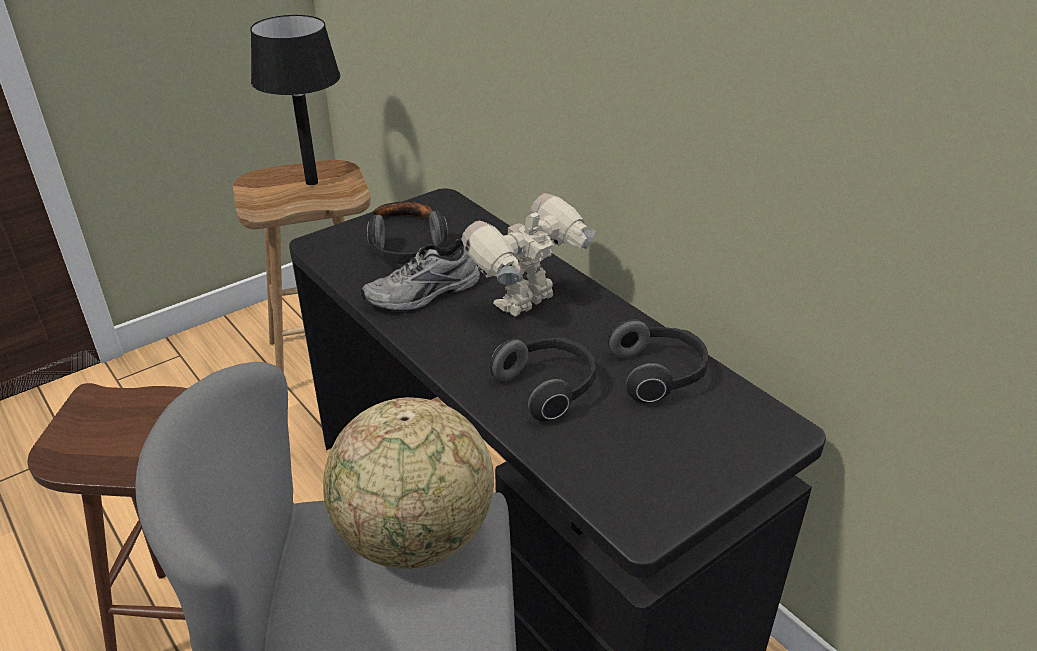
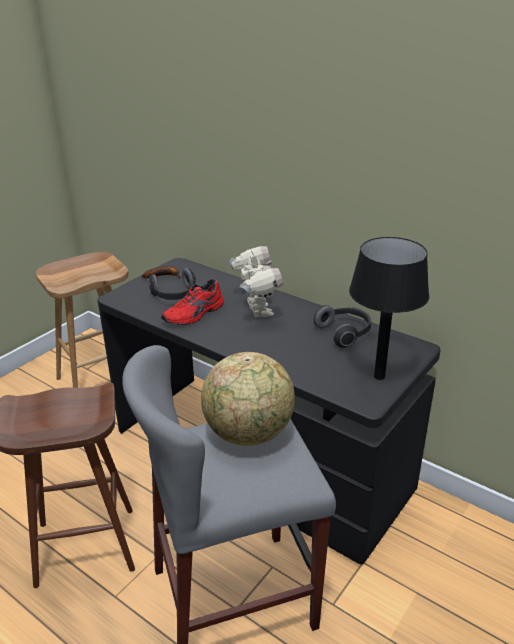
camera: 15 degrees left, 5 degrees down
(311, 182) = (86, 266): black table lamp -> black table lamp (378, 376)
(424, 294) = (195, 314): grey shoe -> red shoe
(528, 304) = (257, 310): toy robot -> toy robot turned 135 degrees clockwise
(548, 388) = (289, 349): headphones -> none

